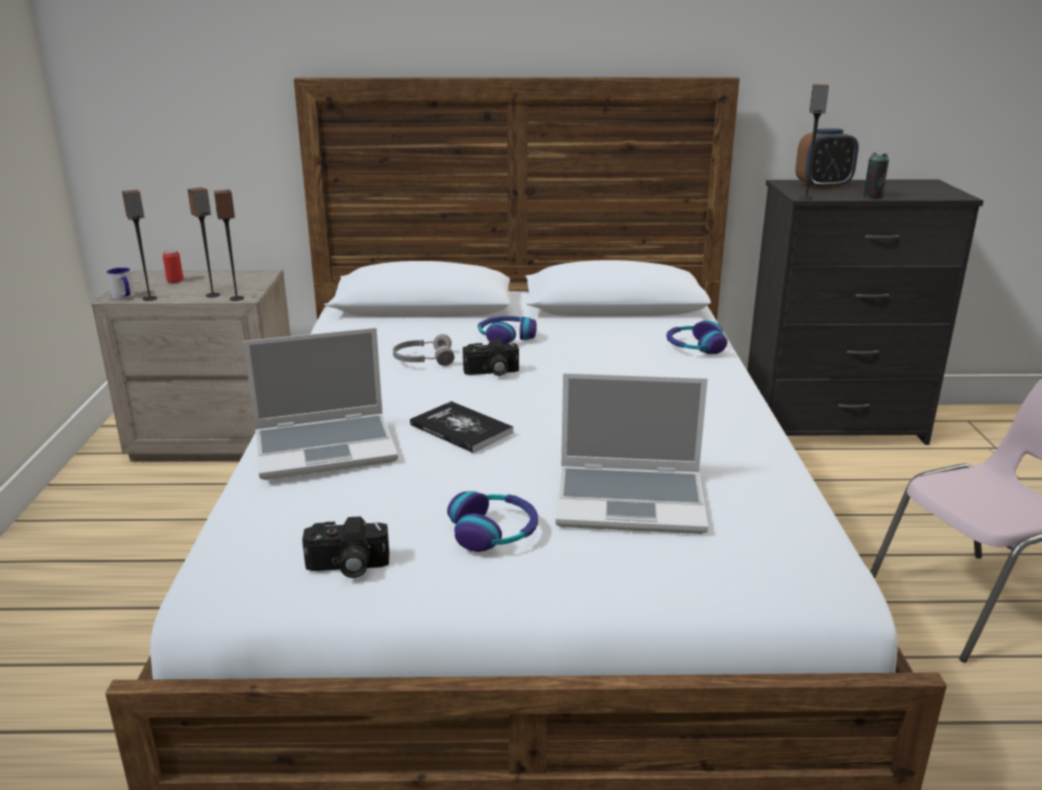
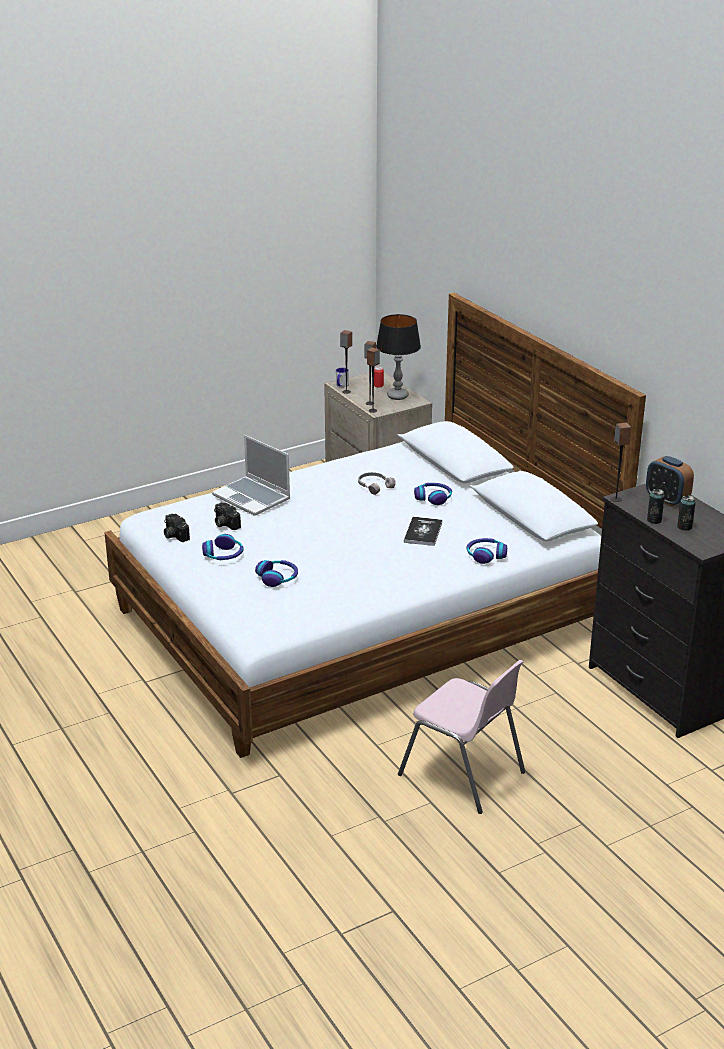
camera: 60 degrees right, 5 degrees up
(227, 279) = (397, 396): none -> table lamp
(461, 428) = (303, 520): book -> book (423, 532)
(491, 372) = (377, 508): camera -> camera (224, 523)
(632, 501) = (278, 578): laptop -> headphones
(897, 192) = (684, 527): none -> can

